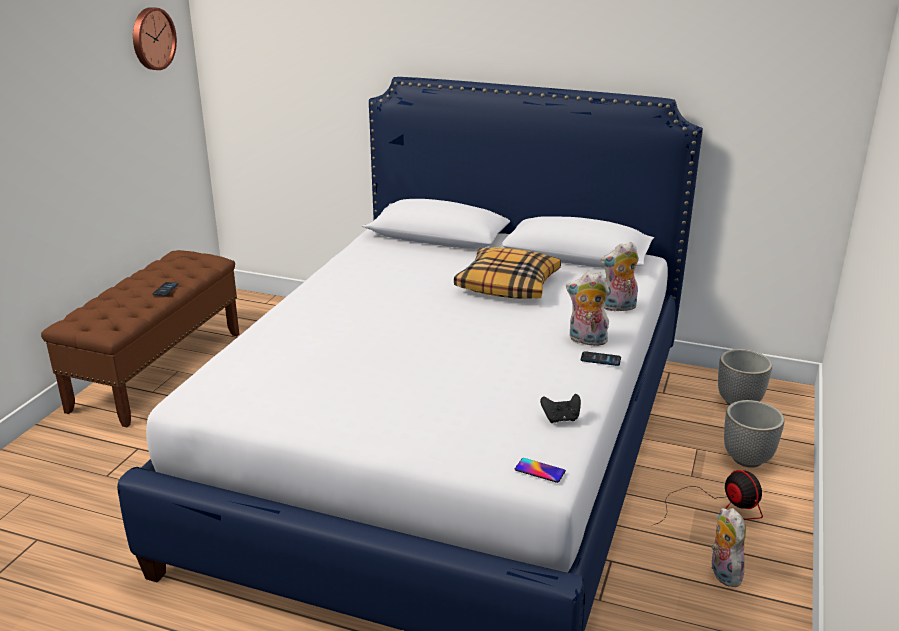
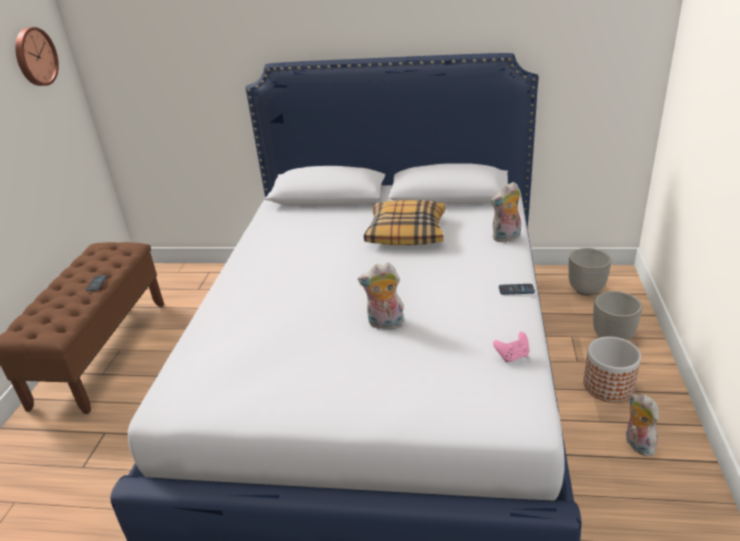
camera: 10 degrees left, 5 degrees up
(540, 470) = (520, 415): phone -> none
(561, 419) = (512, 356): black game controller -> pink game controller
(586, 341) = (496, 274): plush toy -> plush toy (385, 324)
(717, 508) = (608, 386): fan -> planter

